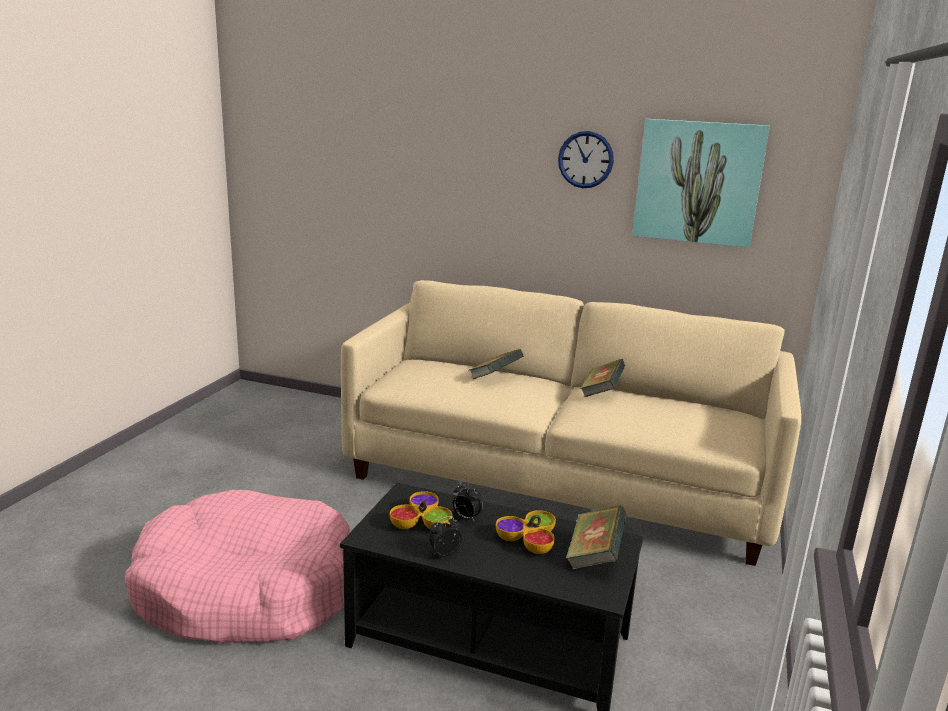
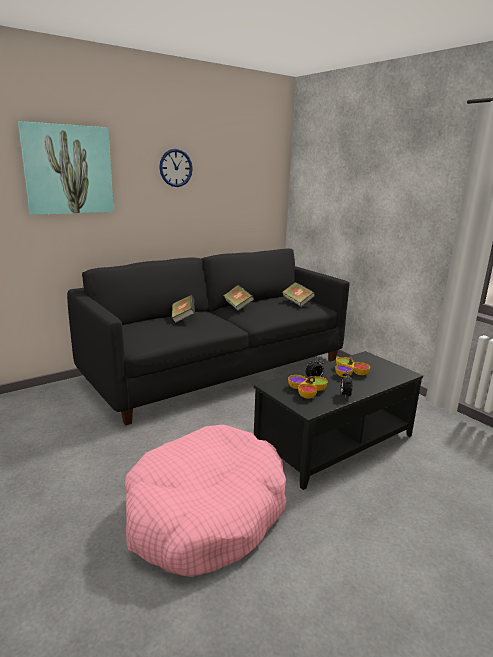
camera: 55 degrees left, 0 degrees up
(560, 479) = (217, 369): beige sofa -> black sofa
(594, 556) = (375, 365): book -> book (297, 303)
(698, 182) = (235, 178): picture -> picture (68, 170)

